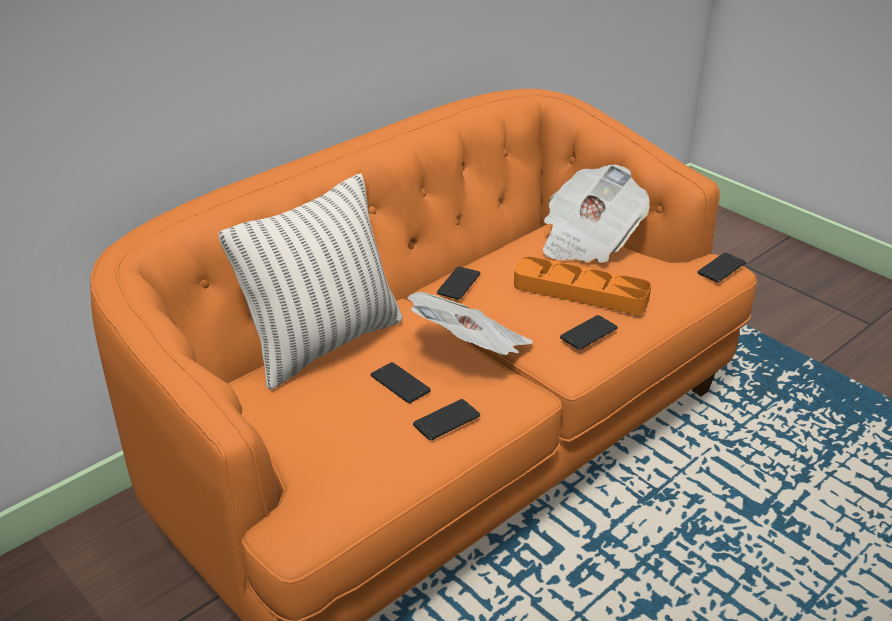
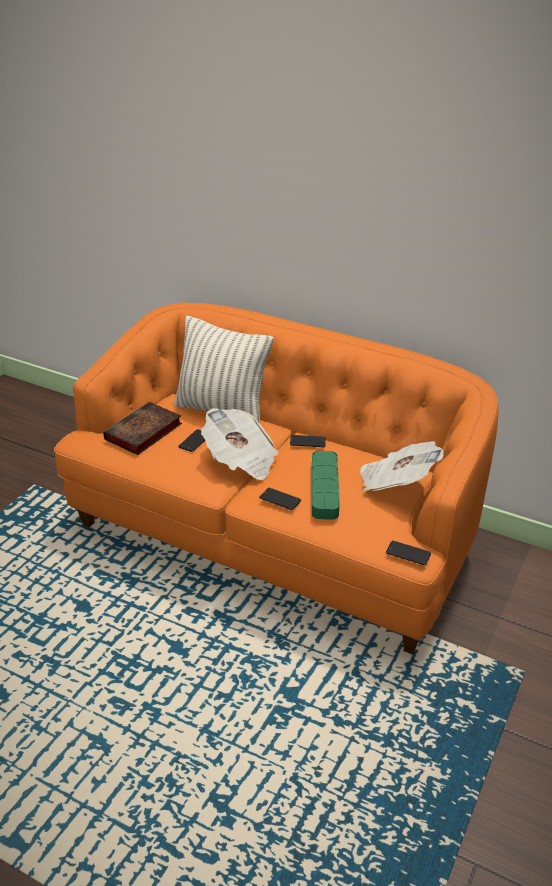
camera: 70 degrees right, 0 degrees up
(341, 437) = (143, 433): none -> book
(446, 420) = (170, 462): phone -> none
(580, 292) = (324, 488): orange tray -> green tray

